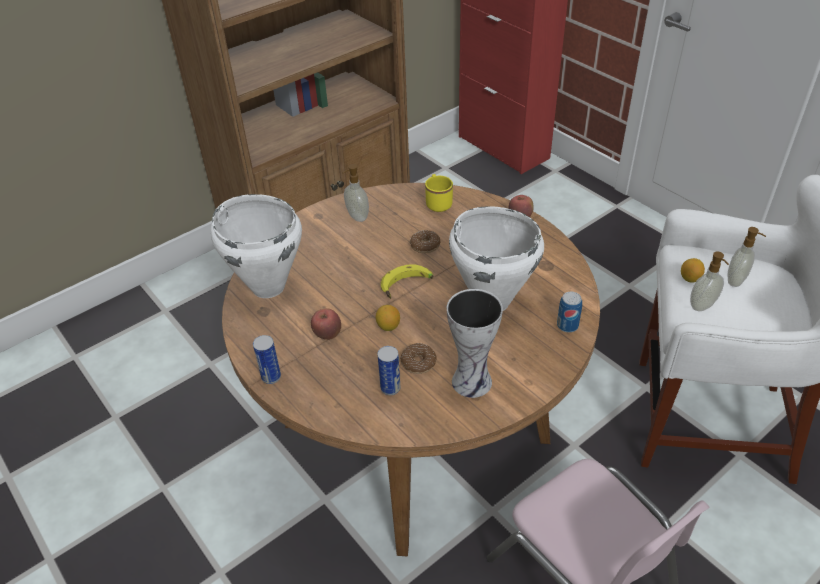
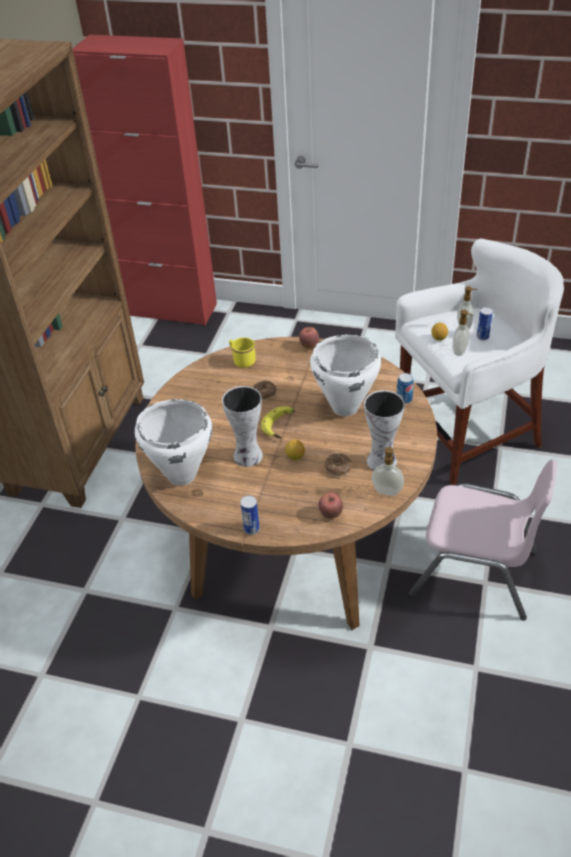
camera: 35 degrees left, 0 degrees up
(327, 335) = (260, 483): apple -> apple (331, 514)
(343, 301) = (247, 456): none -> vase
(357, 217) = (193, 397): soap dispenser -> soap dispenser (386, 492)
(390, 388) = (337, 492): can -> can (482, 337)

